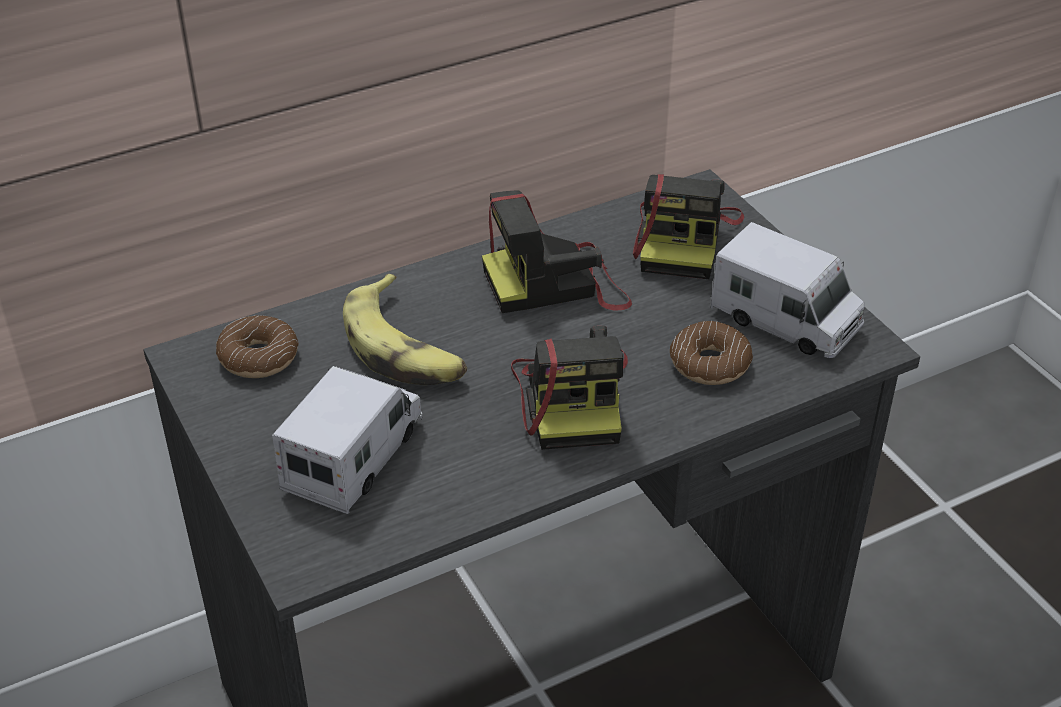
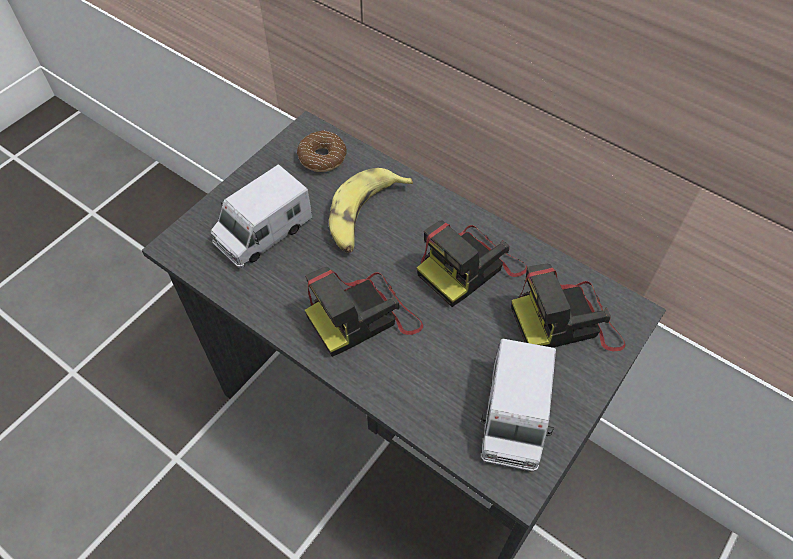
camera: 65 degrees right, 15 degrees up
(354, 457) = (263, 232): toy truck -> toy truck turned 135 degrees clockwise
(557, 284) = (470, 267): camera -> camera turned 90 degrees counterclockwise
(710, 364) = (439, 383): donut -> none

